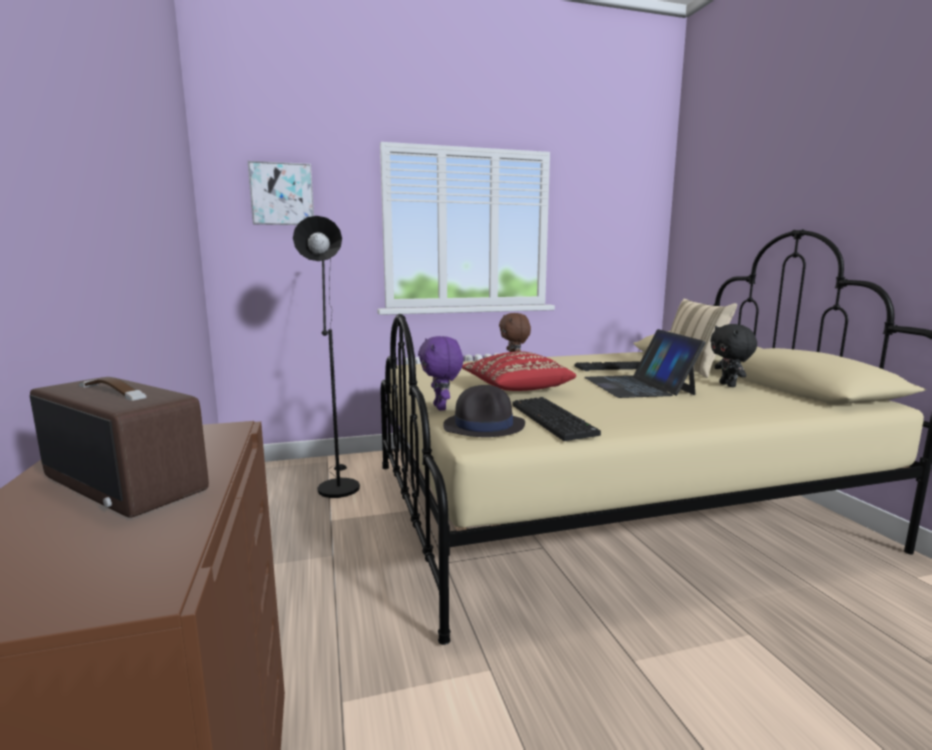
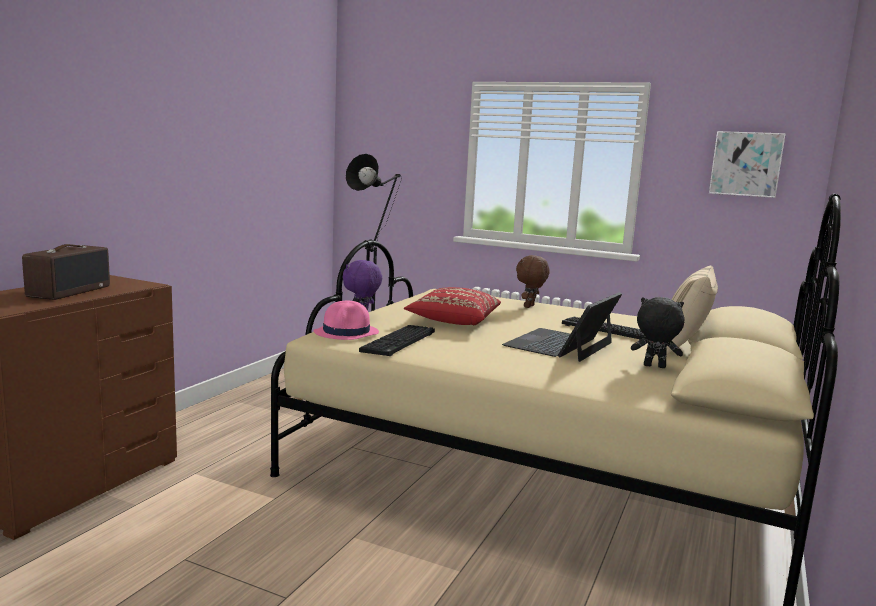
camera: 40 degrees right, 0 degrees up
(128, 483) = (69, 291): radio -> radio turned 150 degrees counterclockwise
(282, 194) = (391, 130): picture -> picture (746, 164)
(484, 426) = (347, 333): black hat -> pink hat
(729, 385) = (654, 366): black plush toy -> black plush toy turned 75 degrees clockwise

